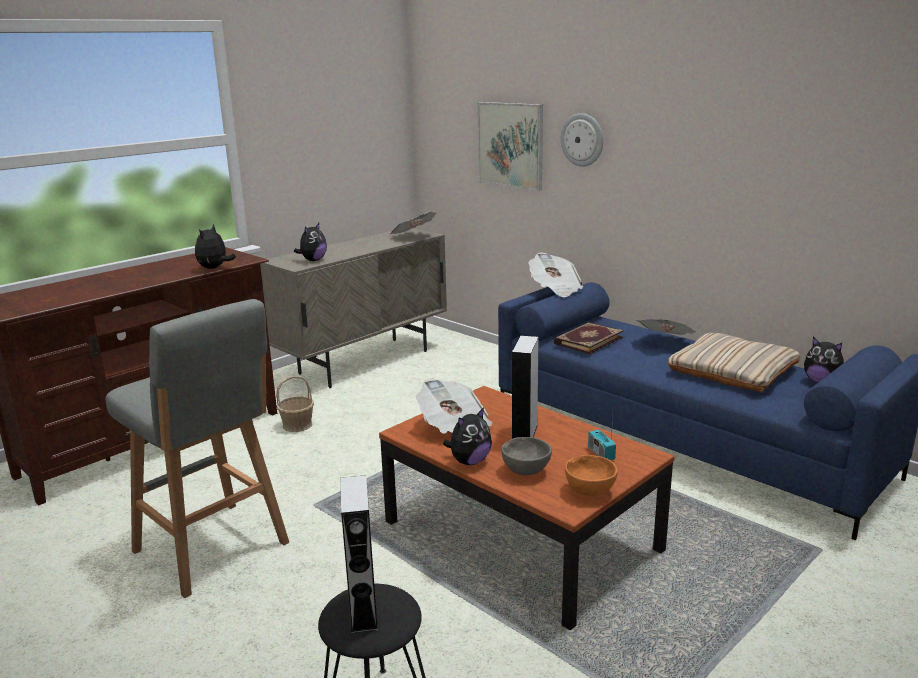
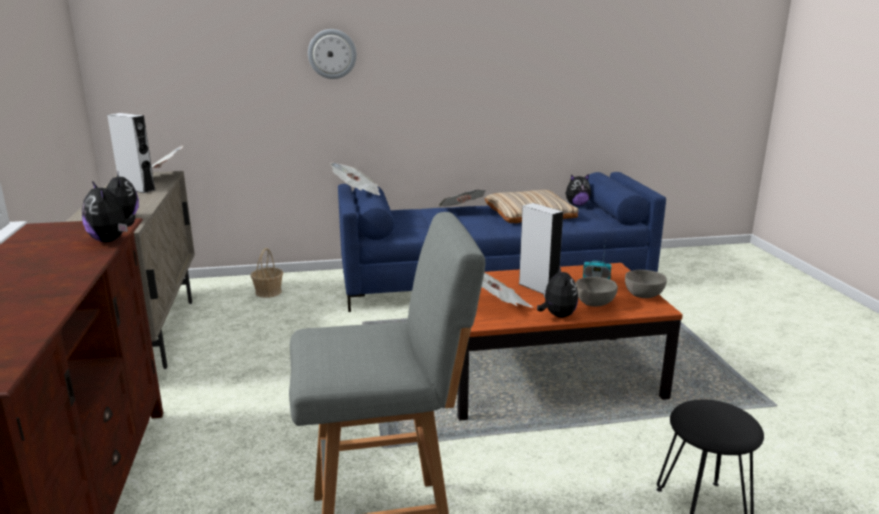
camera: 55 degrees left, 0 degrees up
(297, 425) = (212, 409): basket -> basket (268, 292)
(363, 609) = (715, 419): grey speaker -> grey speaker (137, 189)
(510, 145) = (242, 66): picture -> none
(587, 340) = (417, 225): book -> none
(590, 491) = (643, 295): orange bowl -> grey bowl

